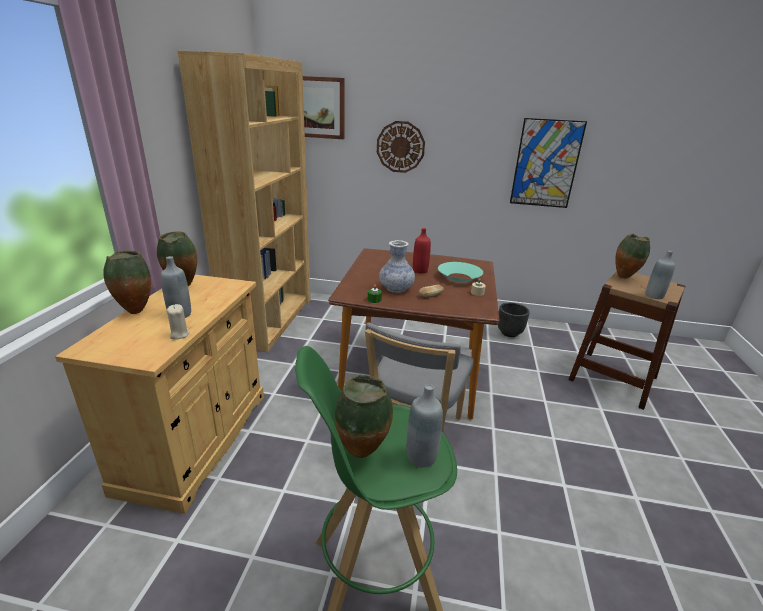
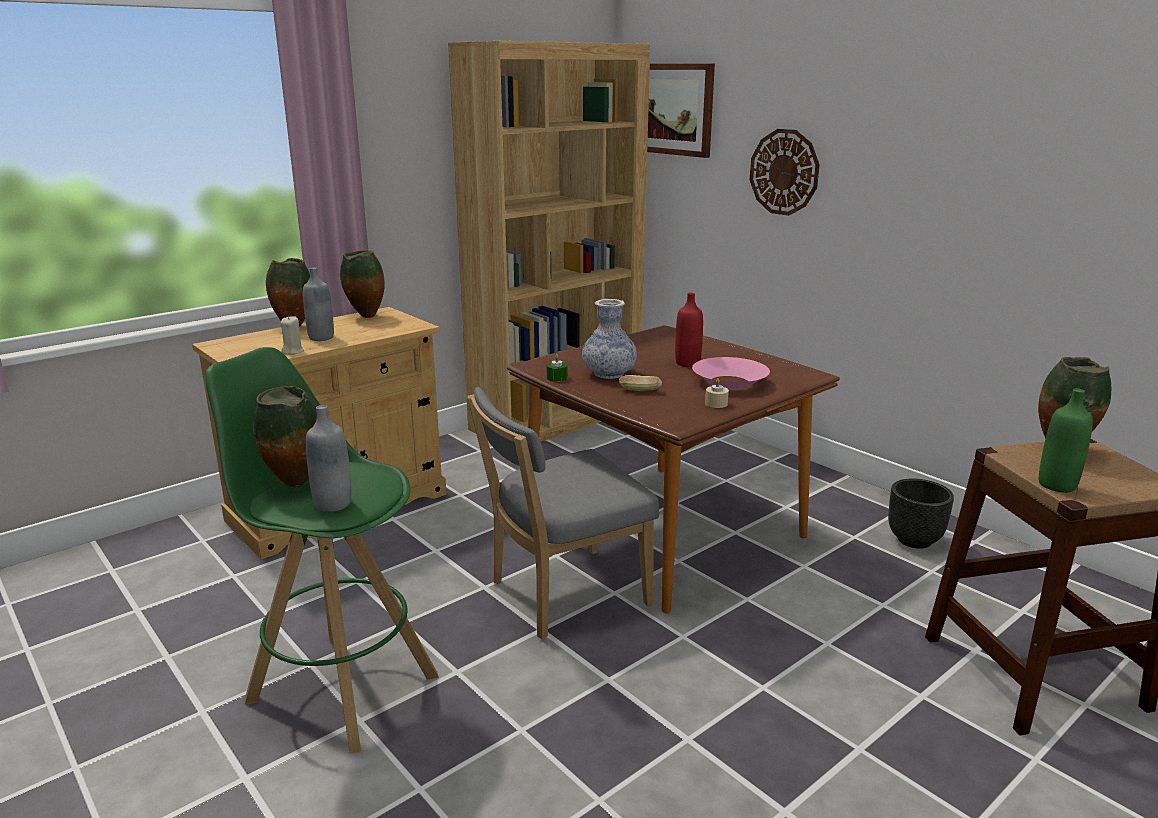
camera: 40 degrees right, 5 degrees down
(459, 277) = (730, 382): turquoise bowl -> pink bowl
(546, 164) = (1028, 212): picture -> none
(654, 296) = (1057, 485): grey bottle -> green bottle

